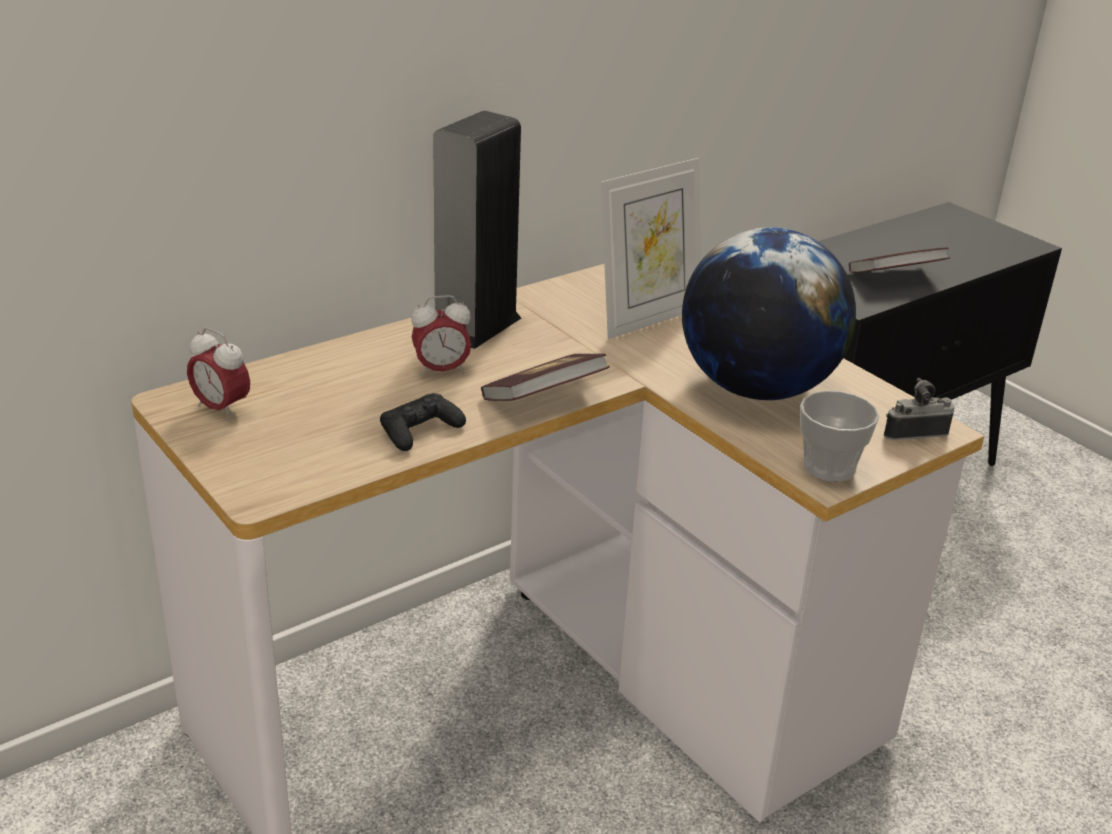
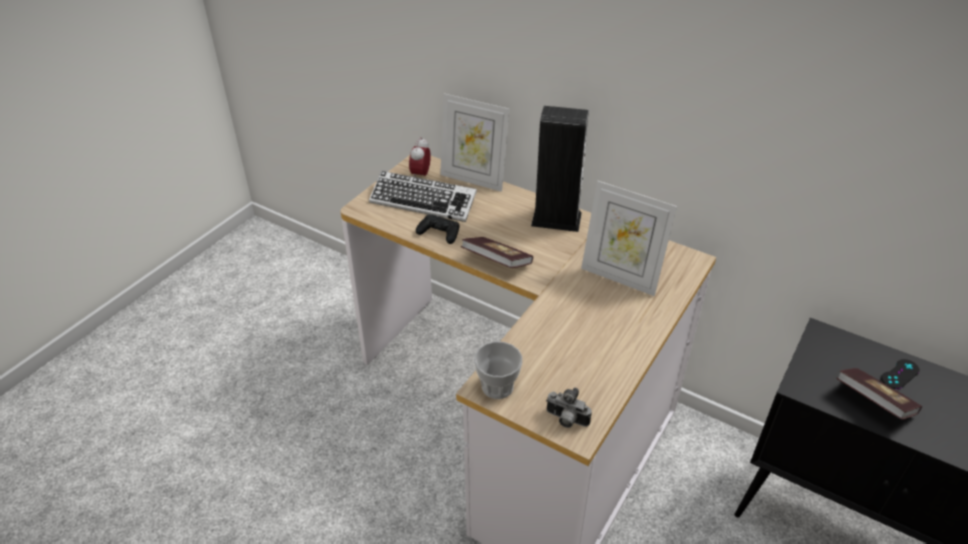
camera: 70 degrees right, 10 degrees up
(294, 363) = (473, 179): none -> picture frame
(309, 425) = (423, 201): none -> keyboard
(441, 371) = (499, 222): alarm clock -> none
(757, 388) = (569, 340): globe -> none
(859, 251) = (900, 374): none -> black game controller
(912, 432) = (566, 420): camera -> camera turned 150 degrees clockwise

